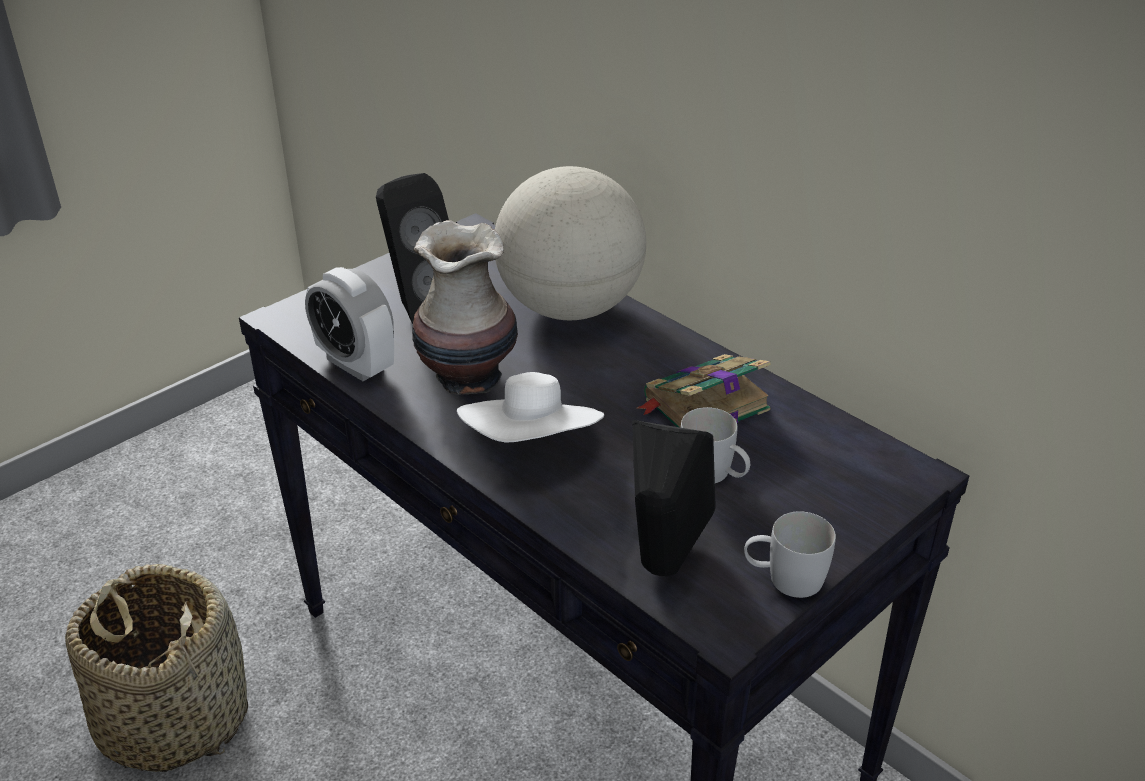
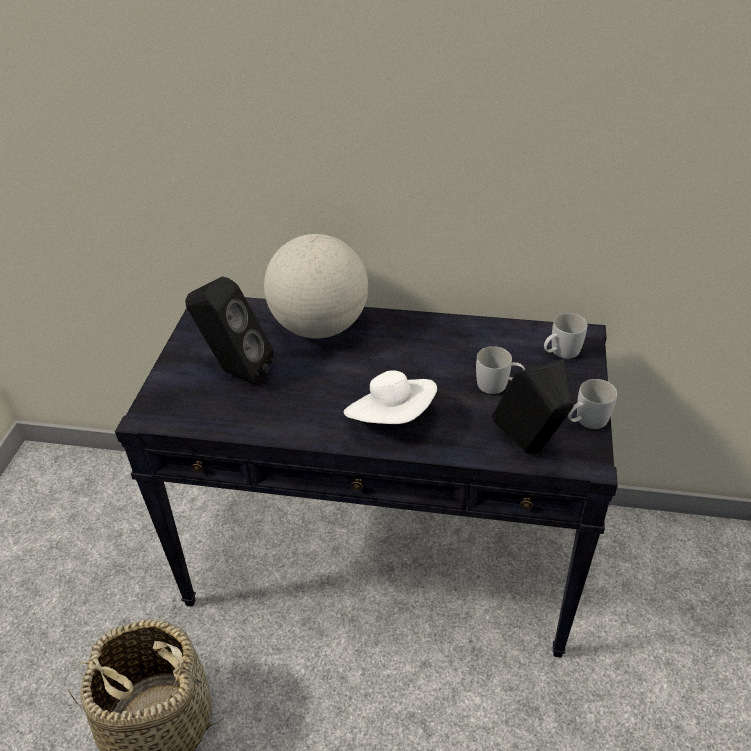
camera: 35 degrees left, 5 degrees up
(355, 364) = (232, 423): alarm clock -> none
(467, 378) = (310, 397): vase -> none
(703, 405) = (452, 349): book -> none
(853, 477) = (560, 352): none -> white mug

